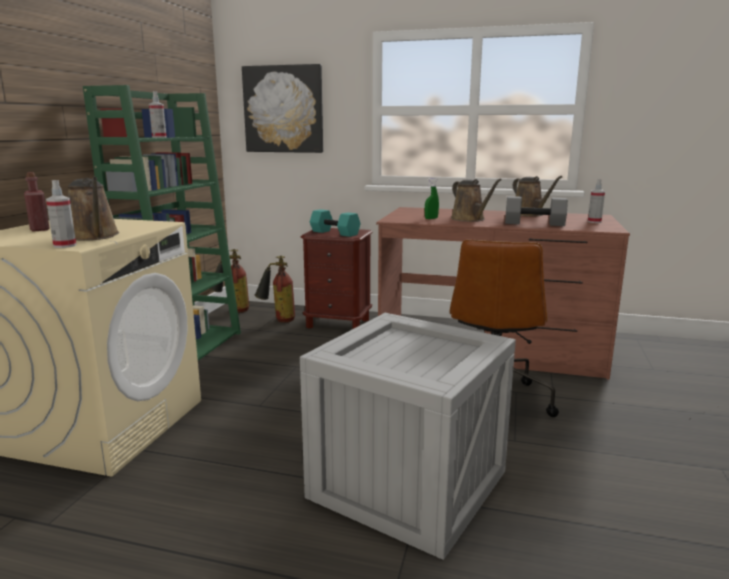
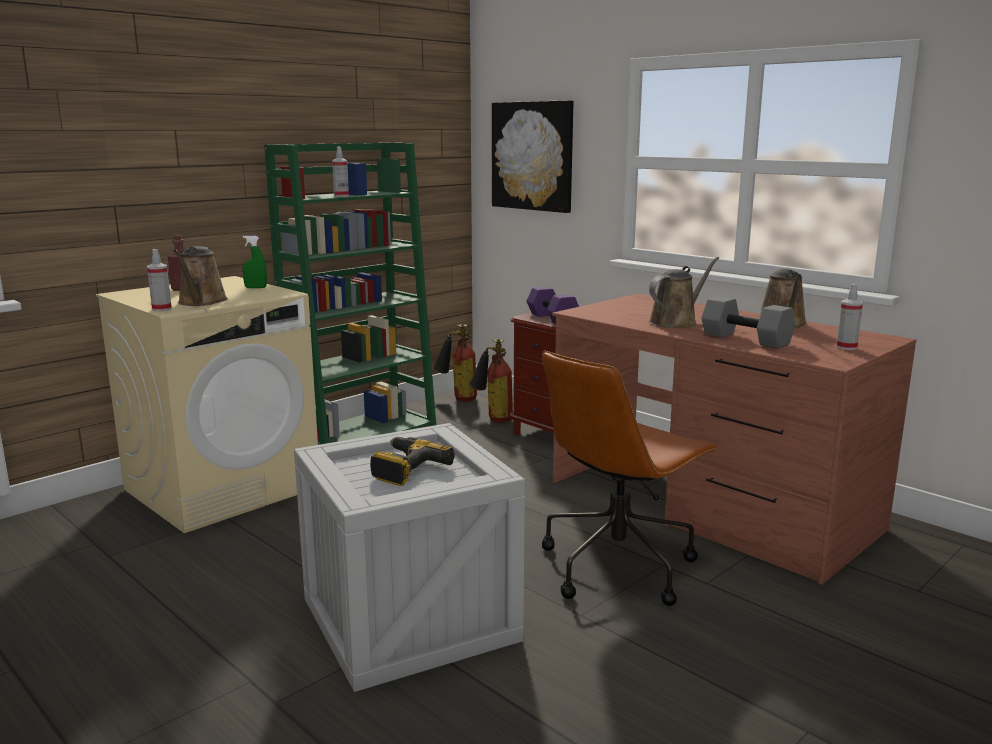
camera: 30 degrees right, 0 degrees up
(335, 233) = (553, 319): turquoise dumbbell -> purple dumbbell
(409, 353) = (405, 469): none -> power drill
(431, 218) = (629, 315): green spray bottle -> green spray bottle (255, 287)
(470, 219) = (676, 322): brown watering can -> brown watering can turned 135 degrees counterclockwise

